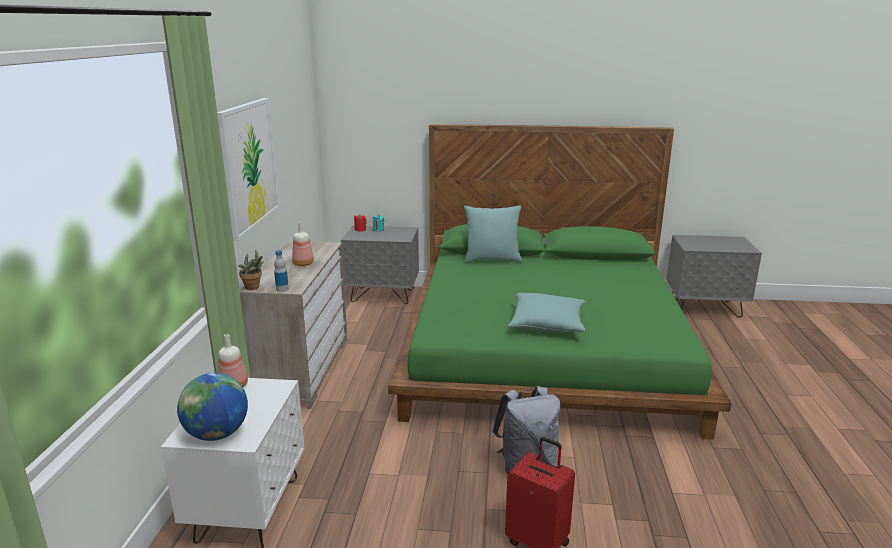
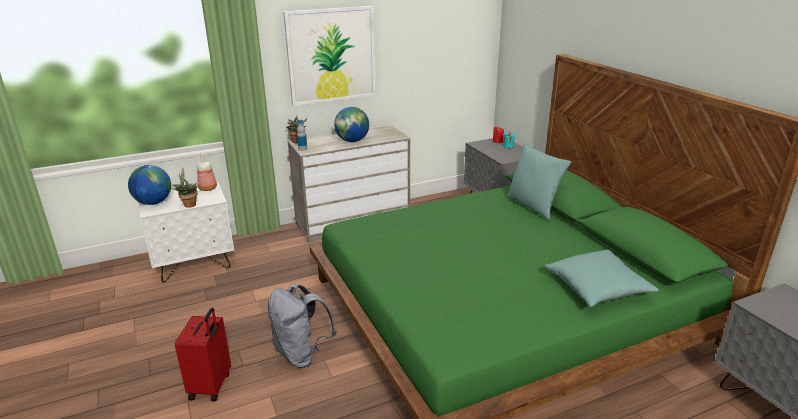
camera: 60 degrees right, 5 degrees up
(268, 407) = (189, 204): none -> potted plant
(303, 264) = (352, 141): bottle -> globe
(547, 324) = (417, 266): turquoise pillow -> turquoise pillow (597, 289)

